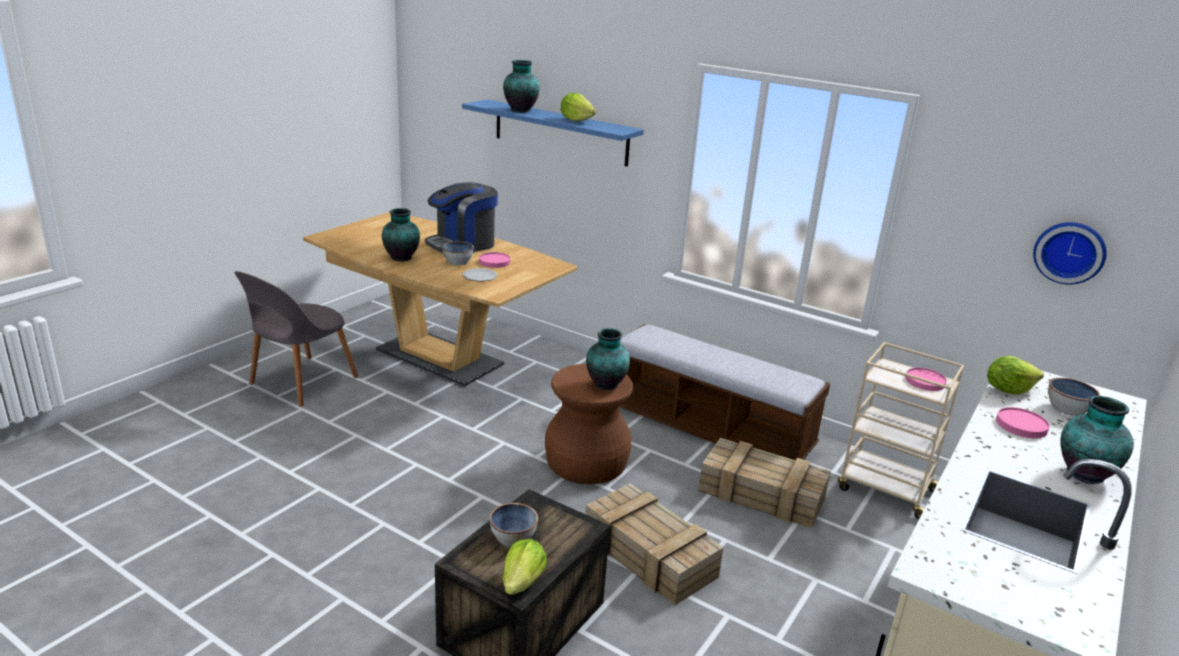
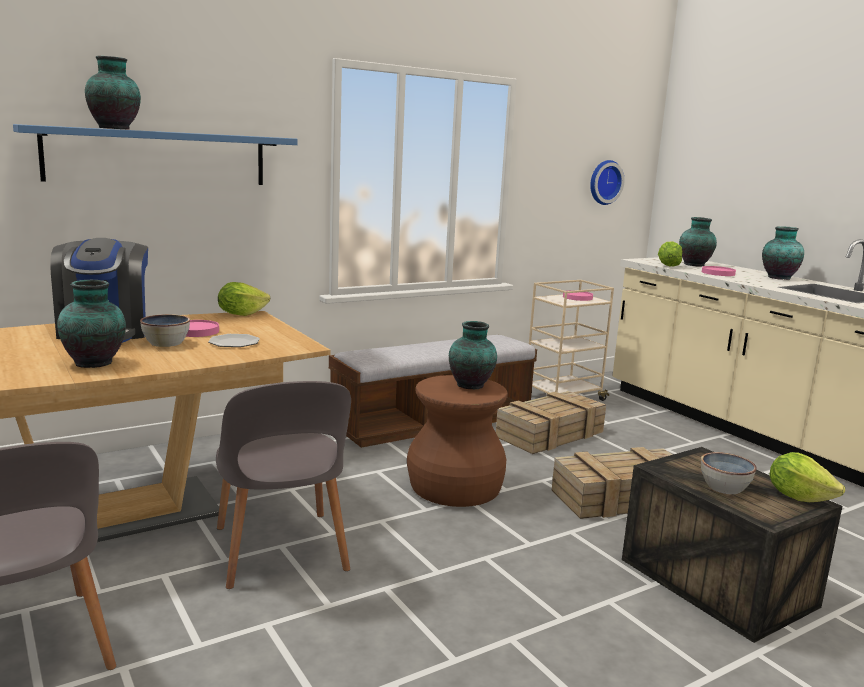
camera: 65 degrees left, 10 degrees down
(434, 418) = (280, 552): none -> grey chair
(576, 120) = (204, 133): lettuce -> lettuce (241, 314)
(1067, 409) = (695, 265): bowl -> vase

